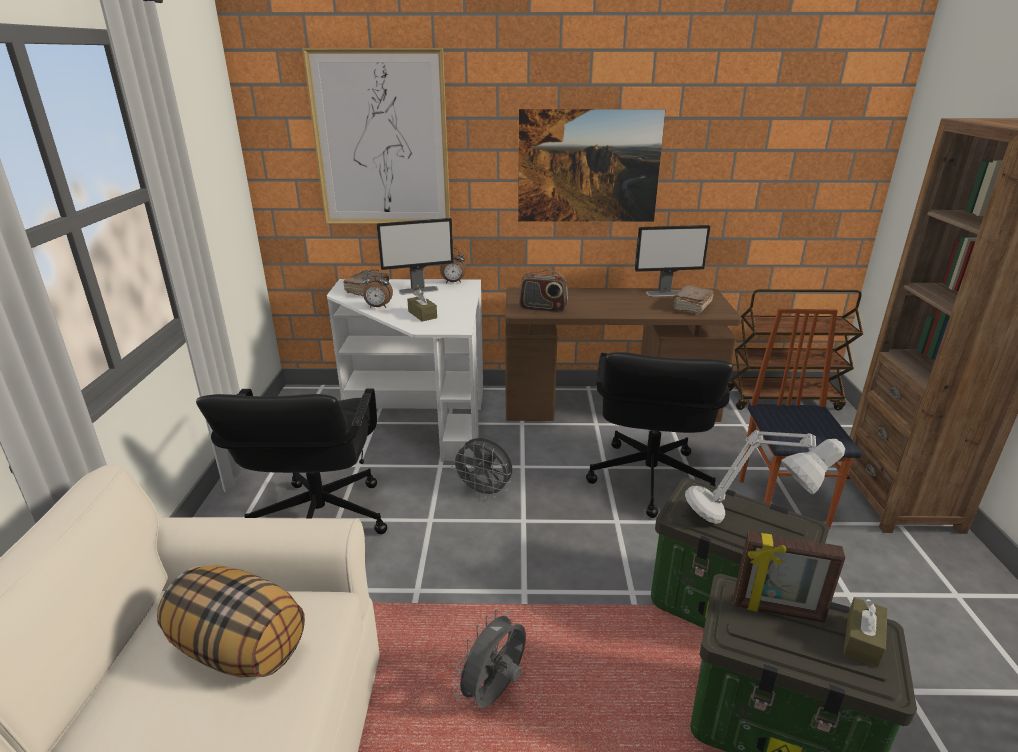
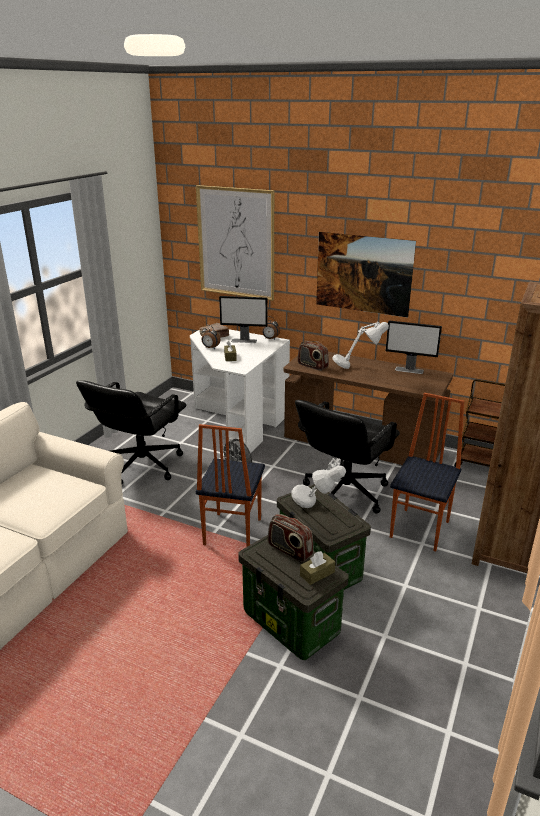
camera: 25 degrees right, 0 degrees up
(241, 648) = (46, 491): pillow -> none
(495, 693) = (168, 563): grey fan -> none
(550, 593) = (231, 532): none -> chair
(606, 304) = (357, 371): none -> grey table lamp
(691, 307) = (413, 383): brown book -> none
(778, 610) = (289, 550): picture frame -> radio

